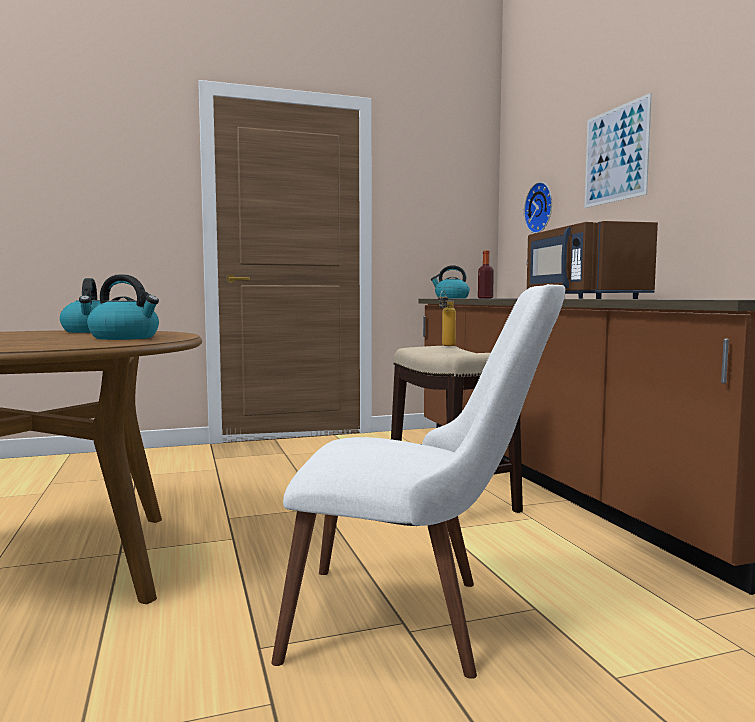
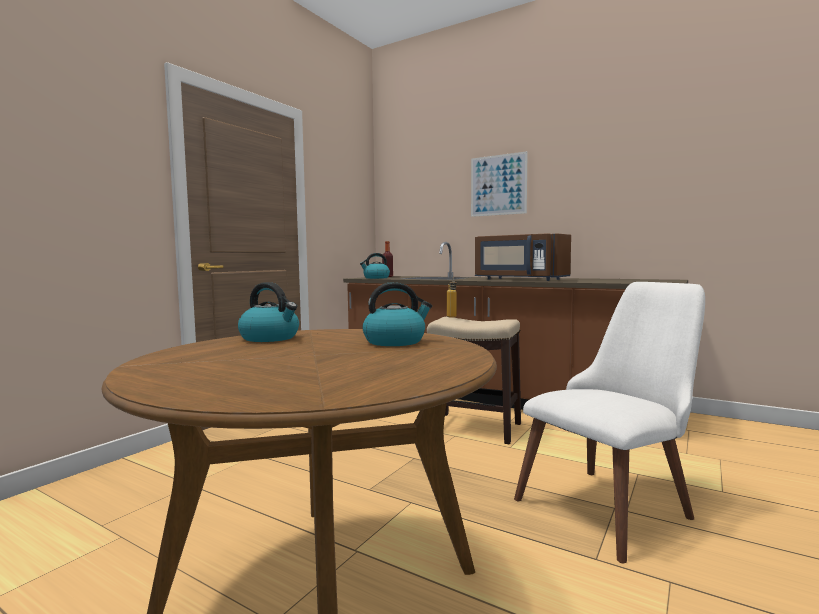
camera: 40 degrees left, 0 degrees up
(541, 208) = (425, 212): wall clock -> none

